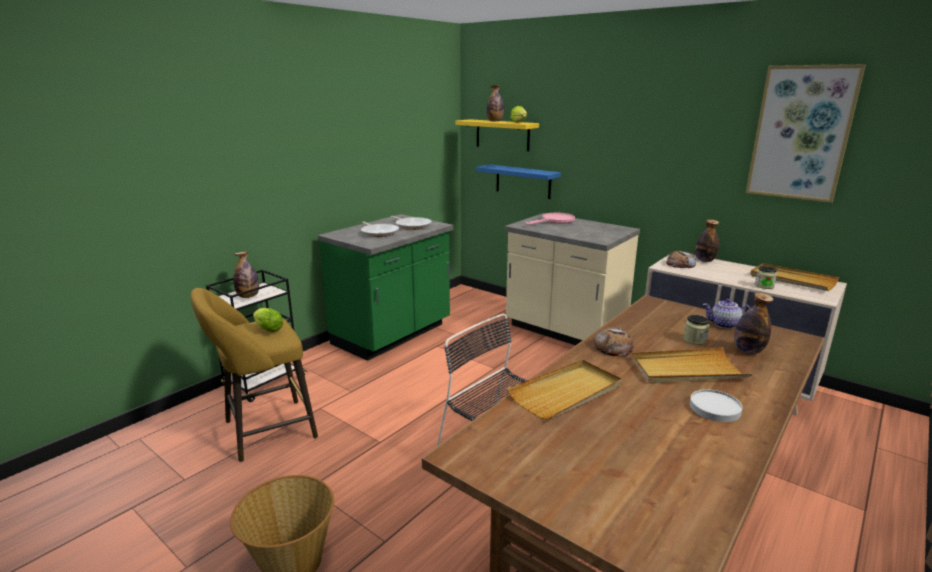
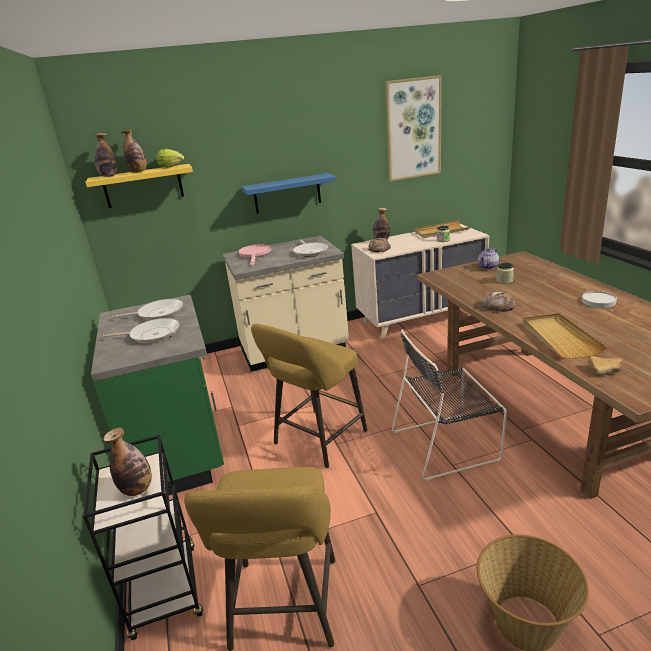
camera: 55 degrees left, 5 degrees up
(267, 329) = (265, 484): lettuce -> none
(447, 385) = (317, 440): none -> yellow stool
(510, 430) = (606, 370): none -> bread
(523, 181) = (184, 230): blue shelf -> blue shelf (287, 193)
(590, 234) = (310, 251): none -> frying pan
(687, 370) = (545, 294): beige tray -> none
(748, 351) = (529, 272): bottle -> bottle (109, 176)

